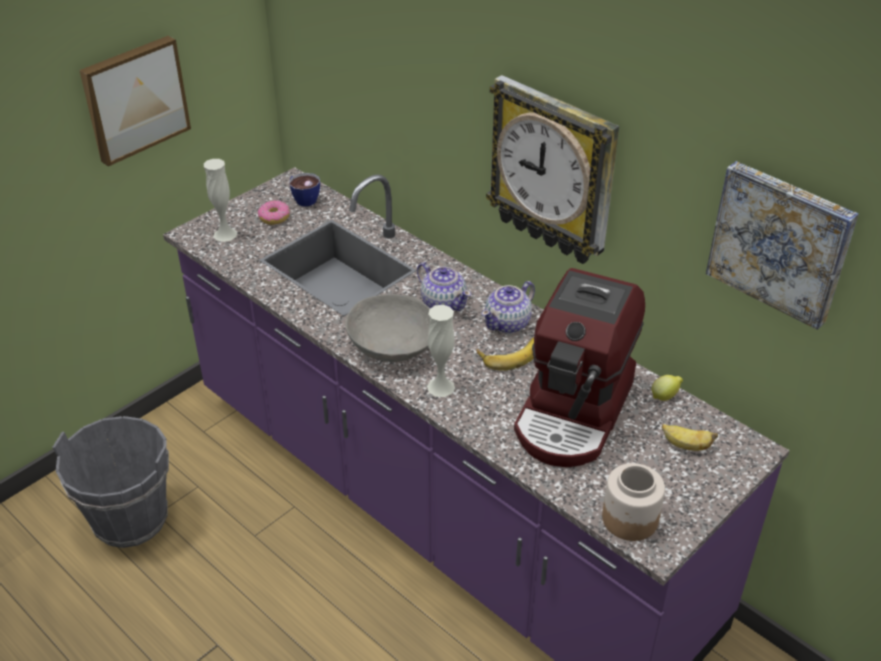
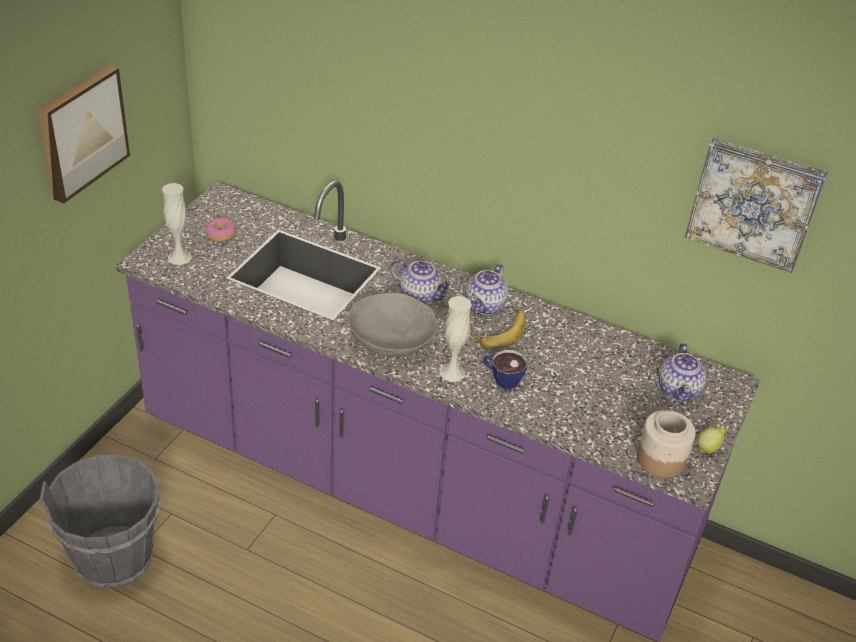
camera: 20 degrees left, 0 degrees up
(303, 199) = (241, 212): cup -> cup (501, 379)
(553, 171) = (524, 161): wall clock -> none
(575, 412) = (577, 376): coffee machine -> none
(665, 396) = (645, 350): lemon -> lemon (708, 448)
(685, 446) = (679, 389): banana -> teapot

